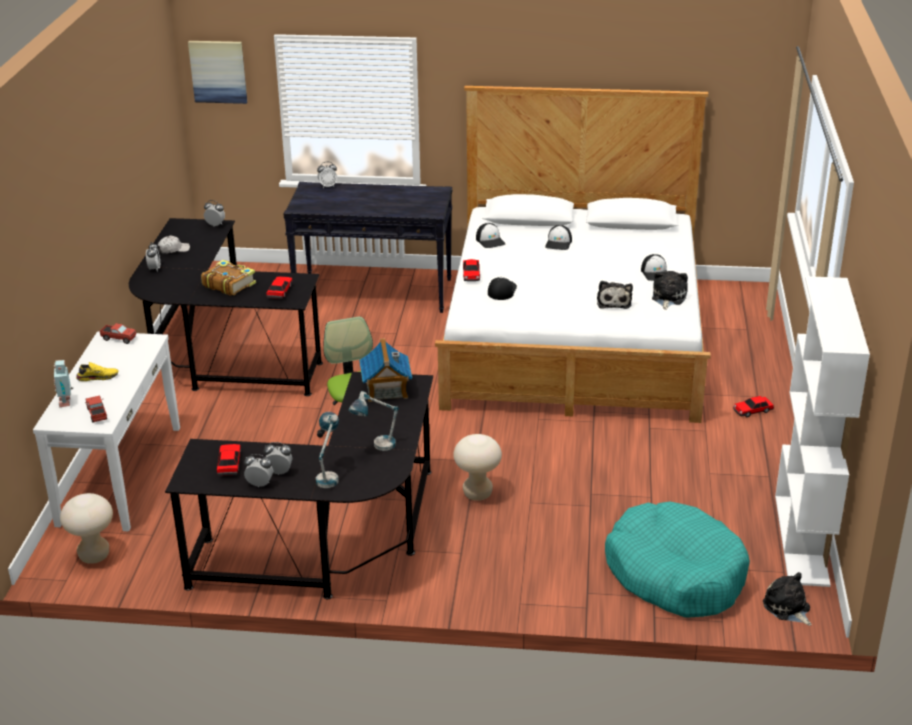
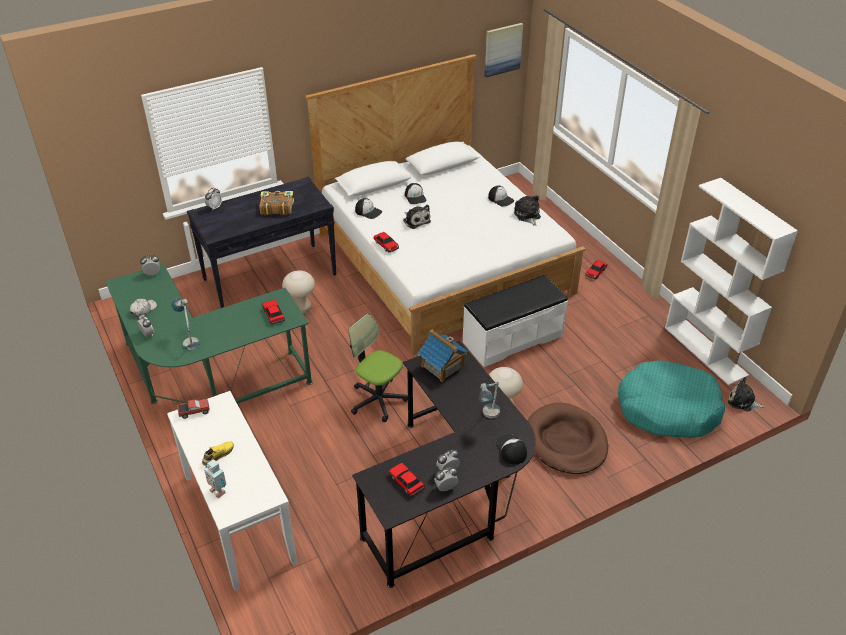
camera: 35 degrees left, 10 degrees up
(94, 555) = (293, 598): beige stool -> beige stool (301, 309)
(97, 414) = (257, 489): toy truck -> none
(218, 71) = (95, 140): picture -> picture (502, 49)
(219, 355) = (207, 378): black desk -> green desk
(229, 284) = (226, 324): book -> book (276, 207)
(329, 475) = (483, 455): table lamp -> table lamp (189, 340)
(501, 291) = (422, 251): cap -> cap (510, 450)
(512, 552) = (566, 441): none -> brown dog bed
(567, 436) = (512, 338): none -> white bench
(613, 302) = (499, 231): plush toy -> plush toy (416, 220)

